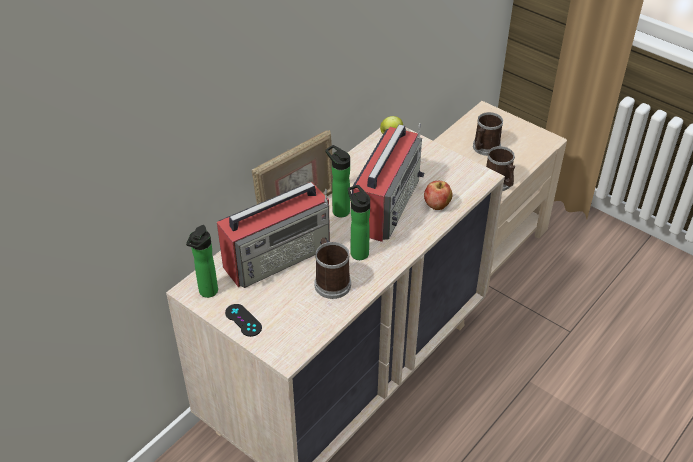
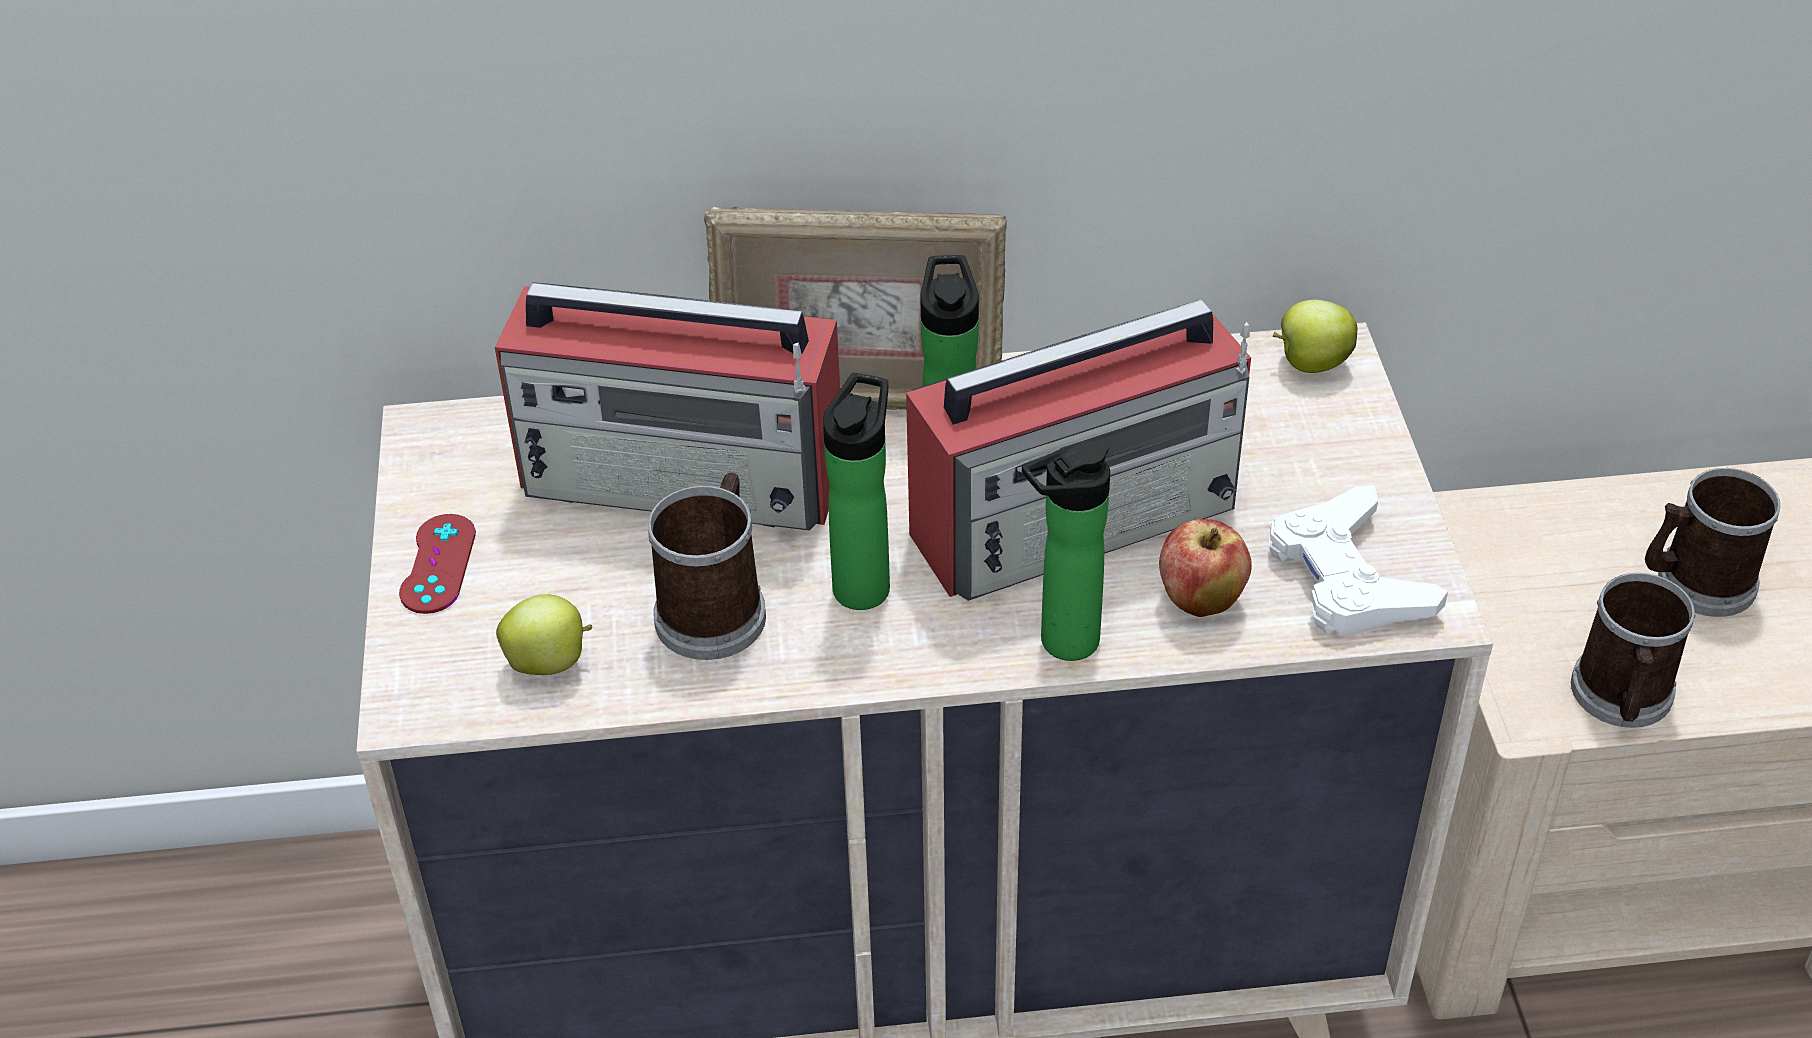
camera: 45 degrees right, 0 degrees up
(207, 293) = (449, 459): bottle -> bottle (1061, 644)
(243, 320) = (438, 564): black game controller -> red game controller
(307, 322) = (550, 662): none -> apple
(459, 180) = (1348, 576): none -> white game controller

